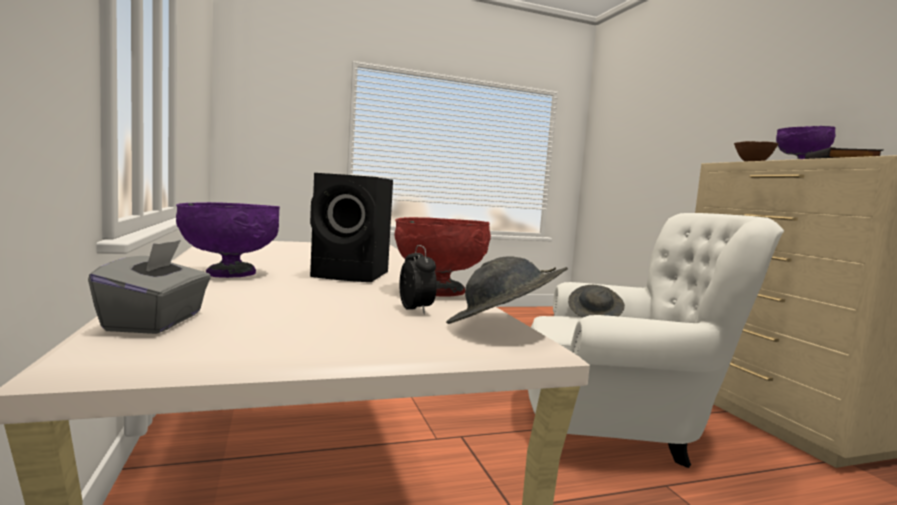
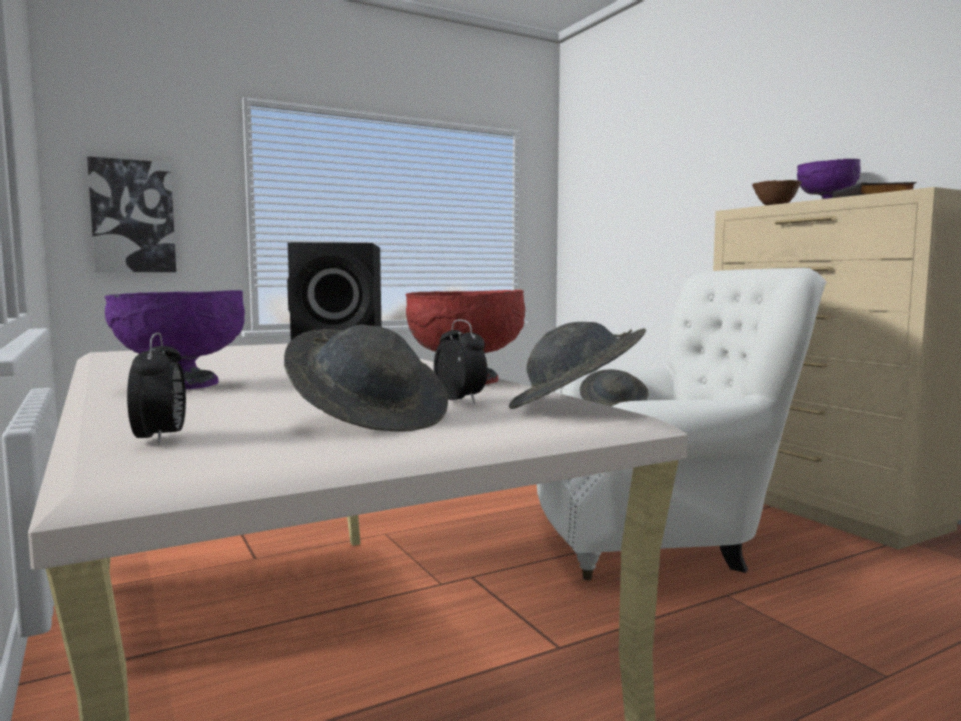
camera: 10 degrees left, 0 degrees up
(156, 322) = (161, 440): grey tissue box -> alarm clock
(270, 142) = (133, 216): none -> picture
(328, 320) = (370, 419): none -> grey hat

